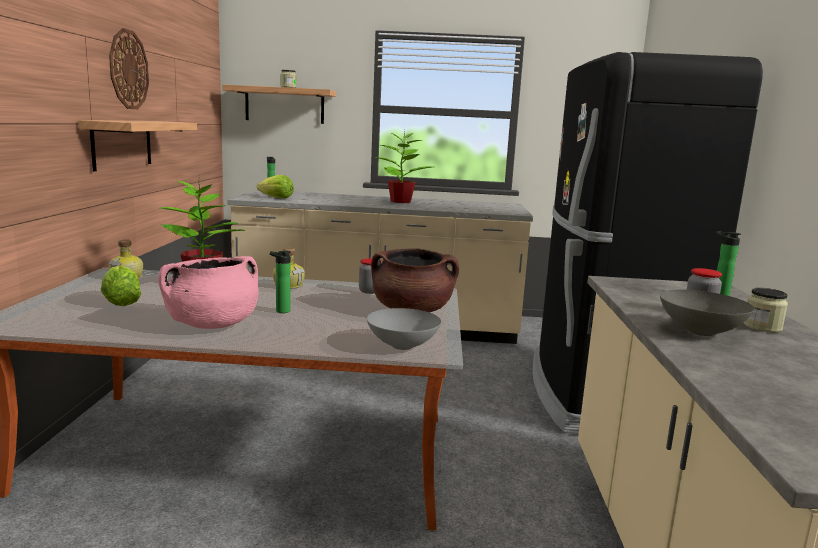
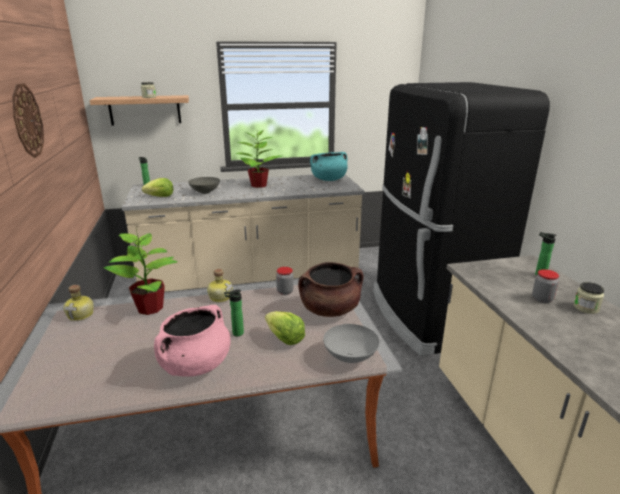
camera: 15 degrees left, 10 degrees up
(121, 302) = (99, 352): lettuce -> lettuce (284, 338)
(122, 144) = (37, 190): shelf -> none
(494, 206) = (328, 179): none -> turquoise cooking pot
(699, 331) = (557, 324): grey bowl -> grey bowl (204, 192)

